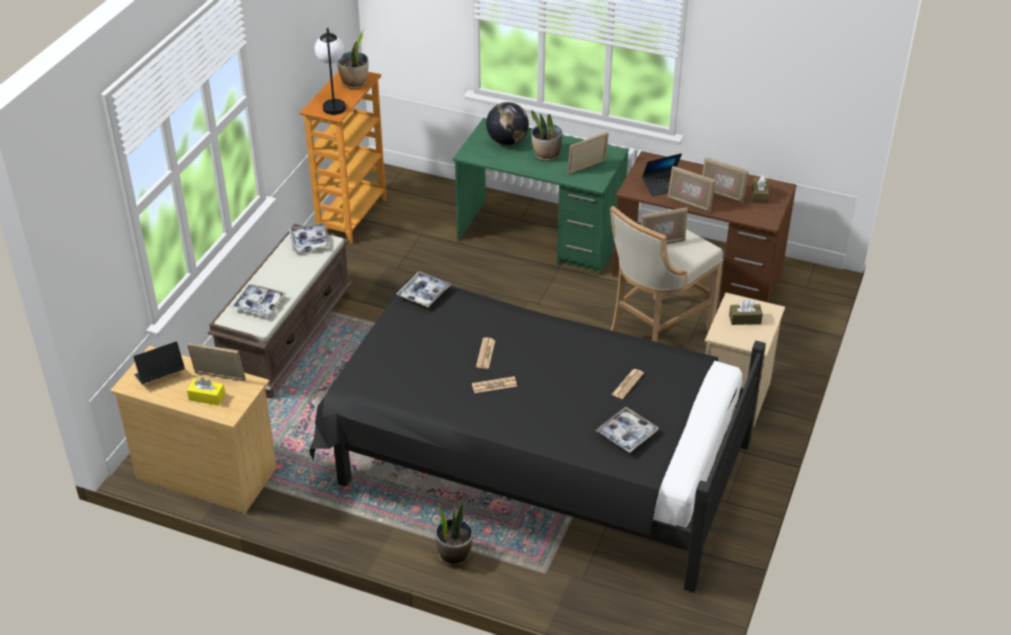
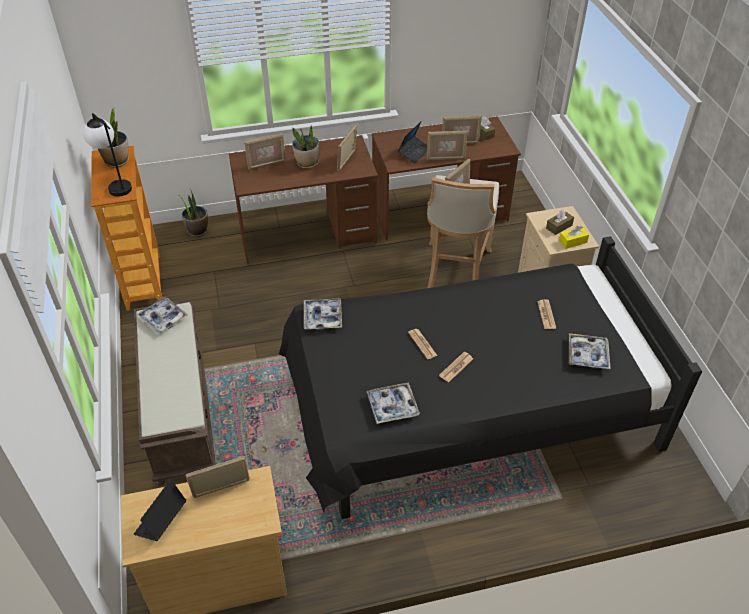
camera: 35 degrees left, 5 degrees up
(207, 397) = (228, 516): yellow tissue box -> yellow tissue box (572, 241)
(259, 304) = (170, 397): tray -> tray (392, 406)
(454, 554) = (485, 524): potted plant -> potted plant (197, 231)
(507, 141) = (266, 164): globe -> picture frame
(540, 237) = (307, 234): green desk -> brown desk

